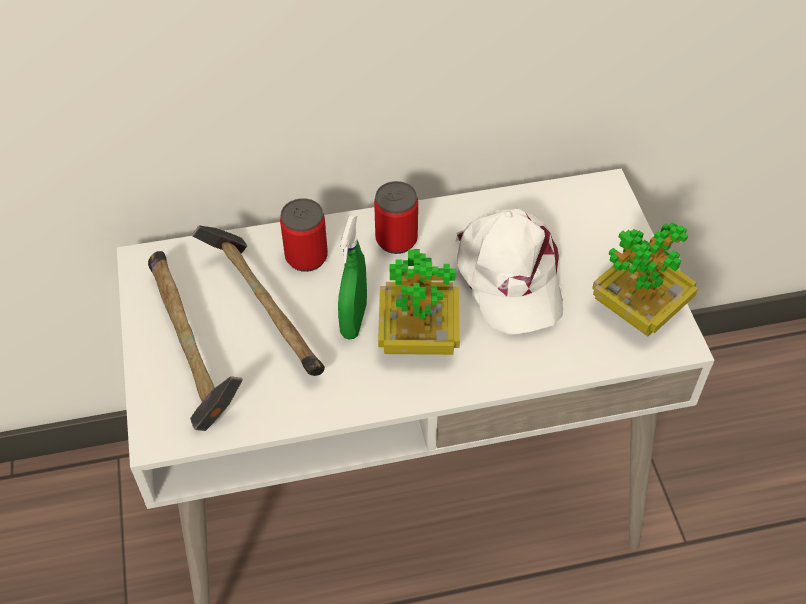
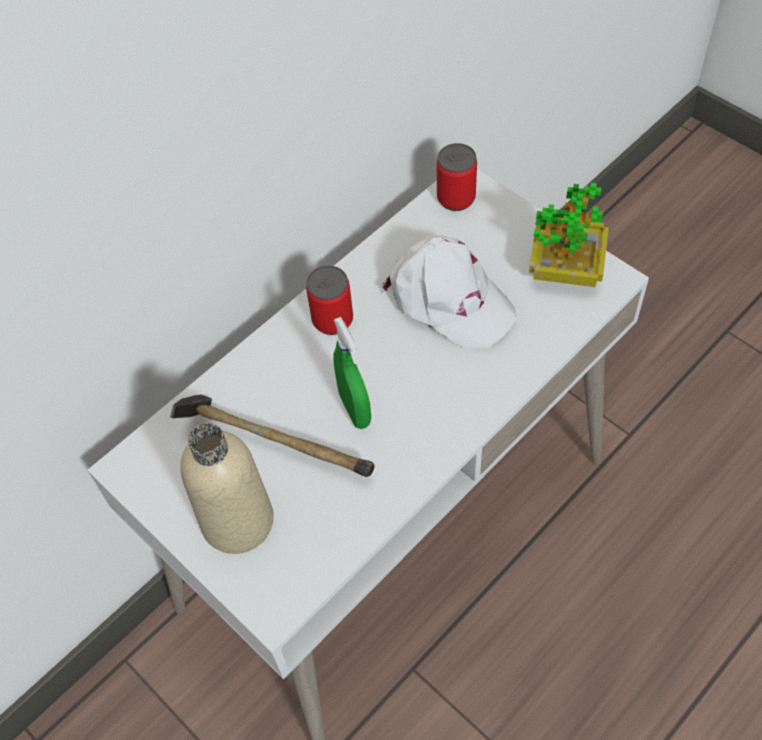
camera: 30 degrees left, 5 degrees up
(190, 351) = (238, 521): hammer -> beige bottle
(306, 257) = (269, 378): can -> can (456, 198)
(418, 336) = (418, 391): potted plant -> none

